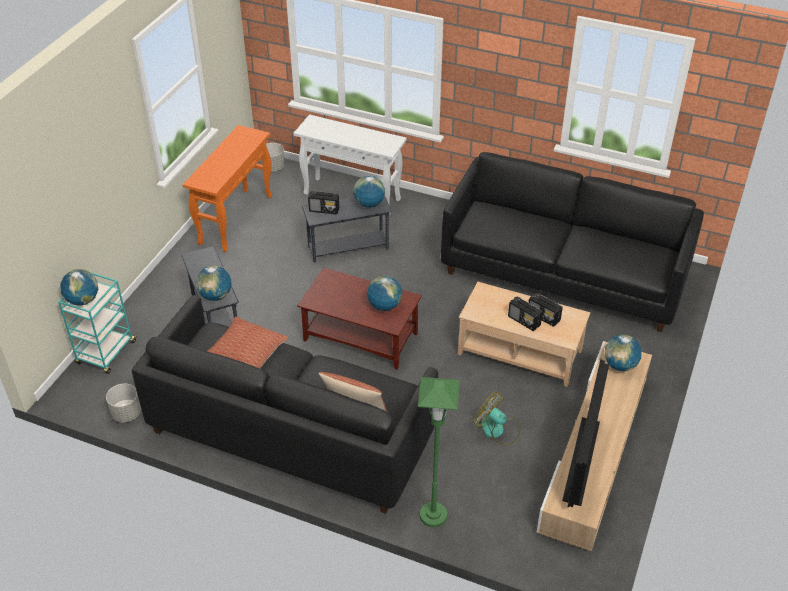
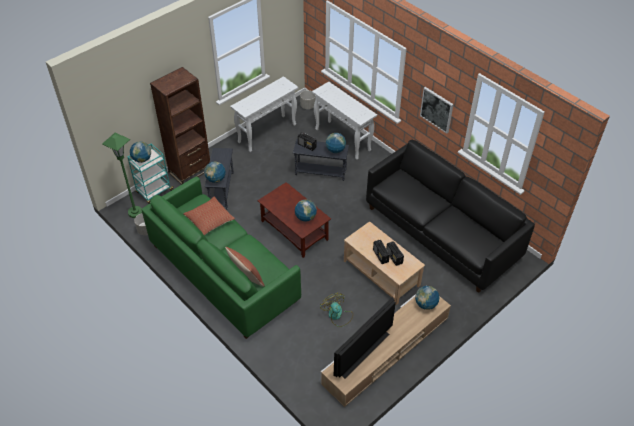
camera: 25 degrees right, 5 degrees up
(147, 306) = (190, 171): none -> brown bookcase
(236, 219) = (267, 133): orange console table -> white console table
(291, 432) = (223, 273): black sofa -> green sofa
(433, 516) = (270, 350): green floor lamp -> green floor lamp (135, 212)
(508, 97) = (437, 109): none -> picture

